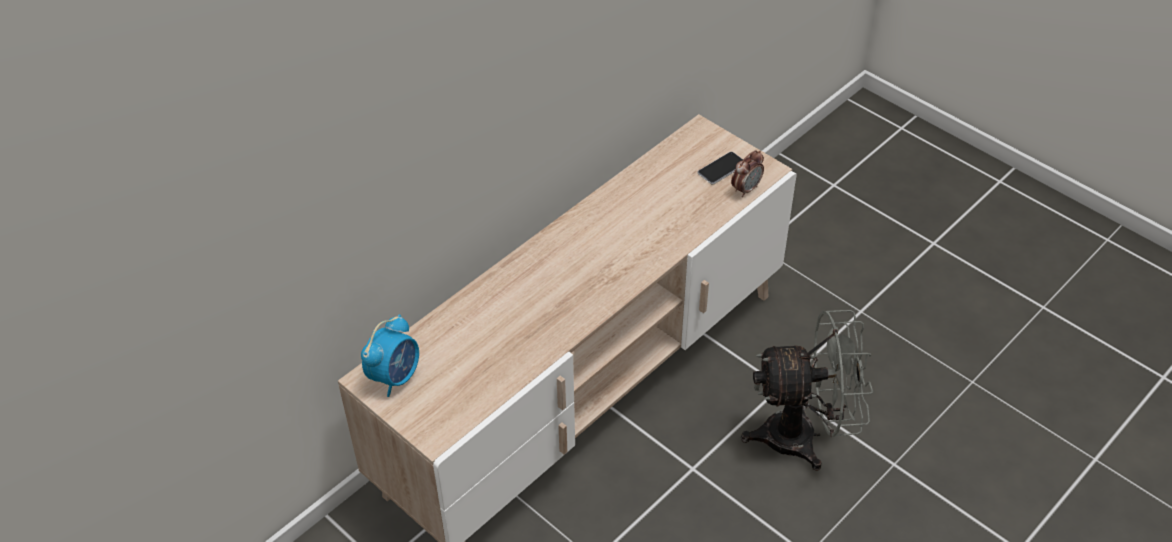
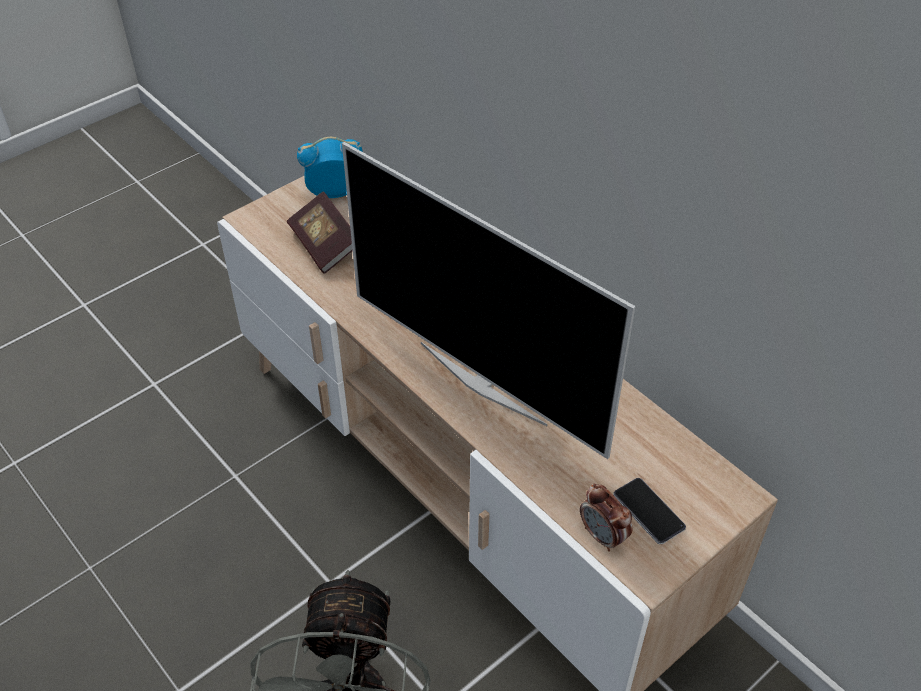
camera: 95 degrees right, 0 degrees up
(395, 376) = (334, 192): alarm clock -> alarm clock turned 135 degrees clockwise
(472, 372) = (325, 245): none -> book
(623, 253) = (483, 381): none -> television

